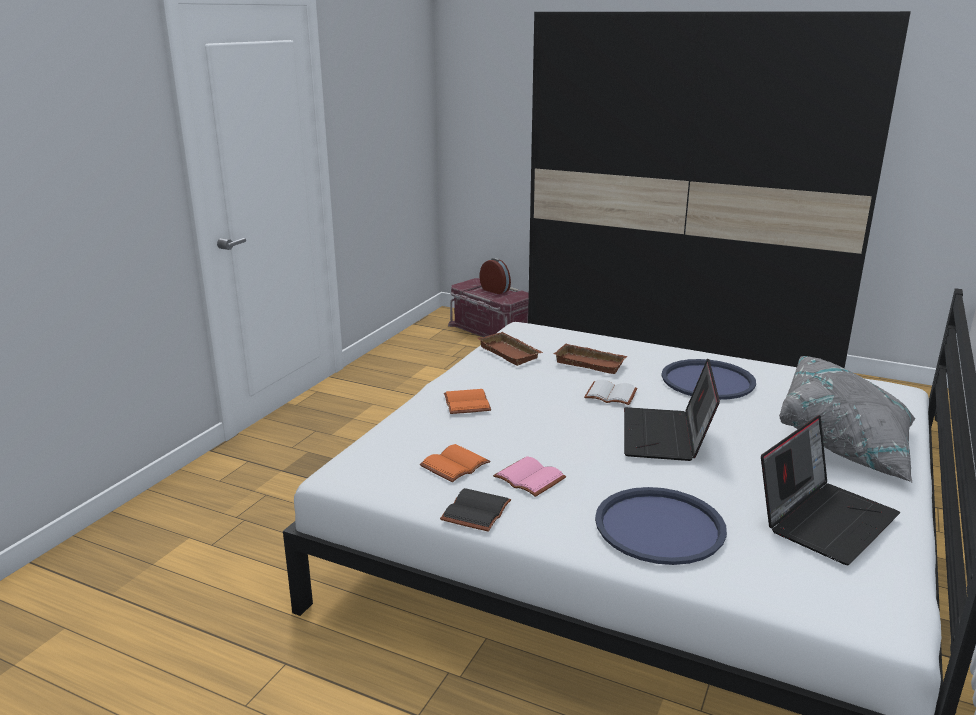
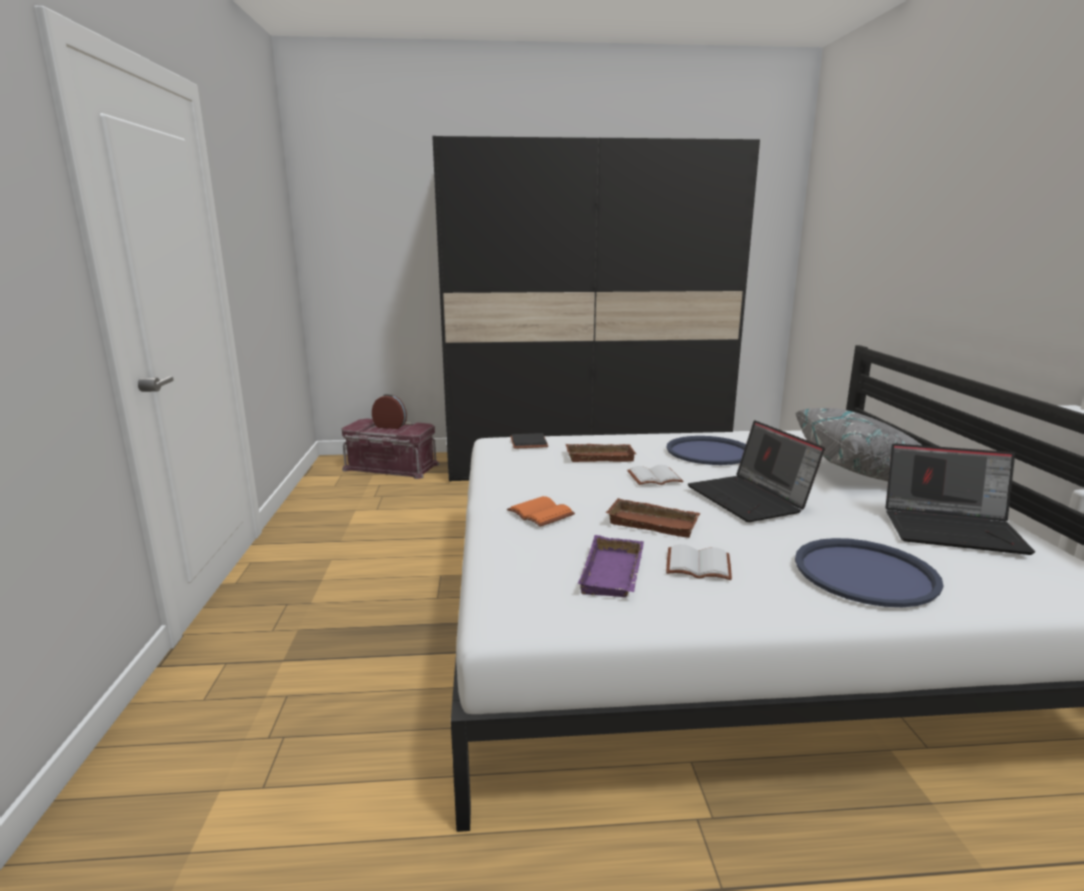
camera: 30 degrees left, 5 degrees down
(455, 466) = (615, 574): orange book -> purple tray
(475, 510) = (697, 612): black book -> black book (527, 442)
(511, 353) = (517, 462): brown tray -> brown tray (654, 523)
(527, 479) = (697, 566): pink book -> white book
(824, 518) = (953, 529): laptop -> laptop turned 90 degrees clockwise

